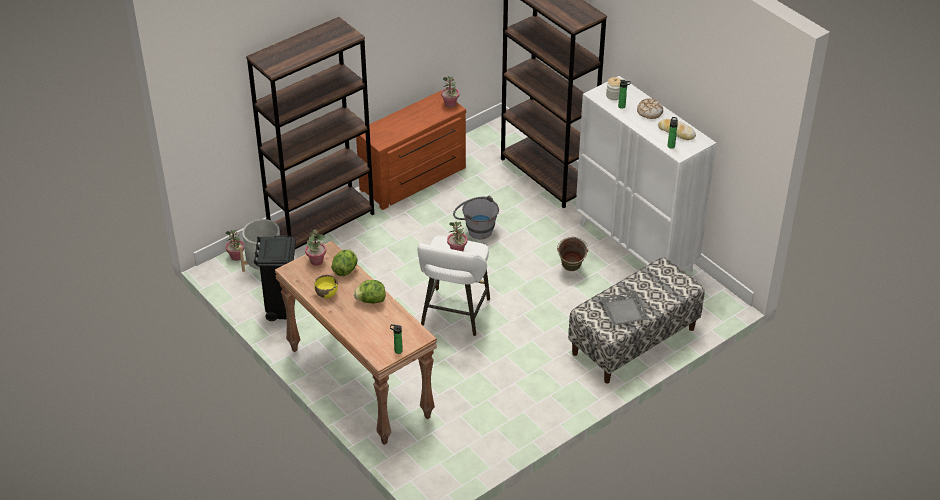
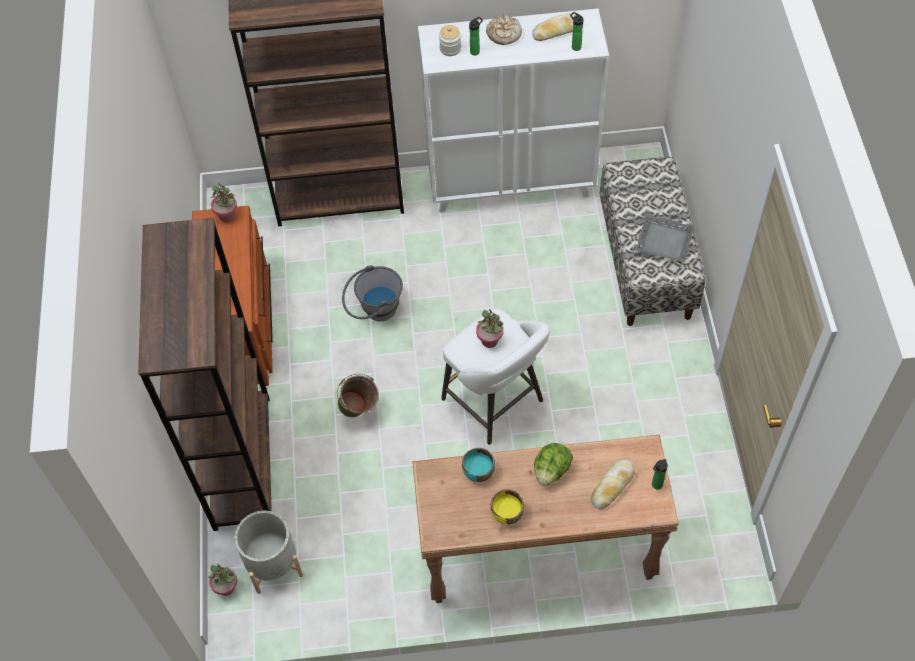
camera: 55 degrees left, 15 degrees up
(281, 309) = (359, 581): black trash can -> none
(316, 261) = (440, 496): potted plant -> none
(345, 270) = (478, 471): lettuce -> turquoise bowl
(381, 331) = (612, 486): none -> bread
(571, 270) = (504, 258): green bucket -> green bucket (359, 412)

